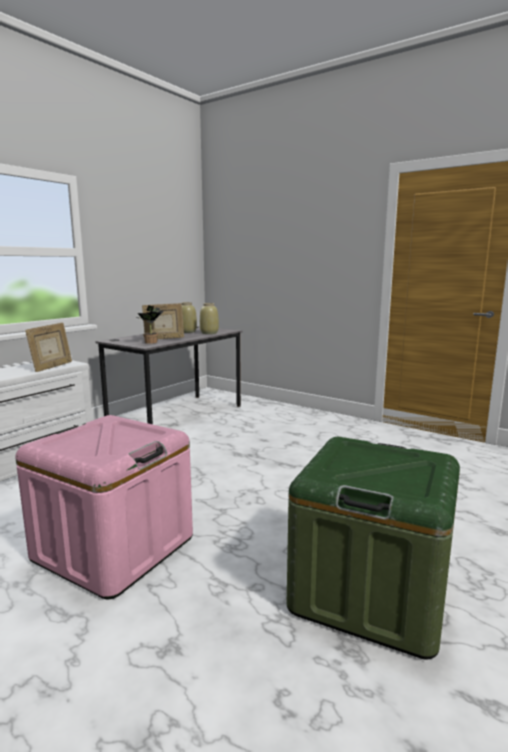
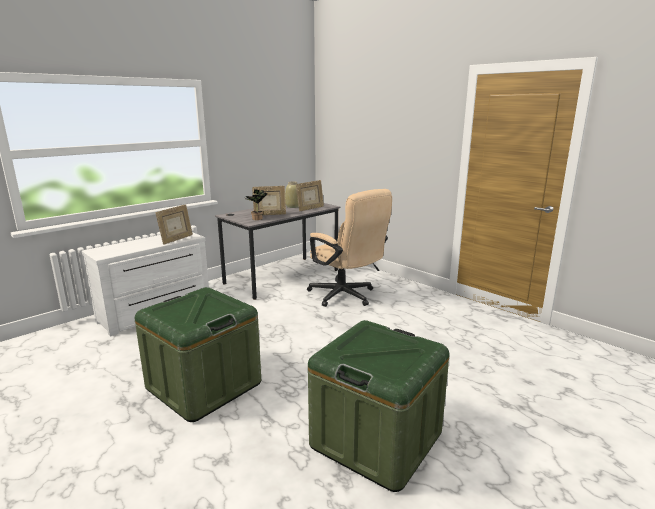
camera: 10 degrees right, 5 degrees up
(114, 548) = (204, 385): pink storage box -> green storage box
(209, 333) = (310, 209): beige vase -> picture frame
(261, 431) = (346, 296): none -> beige office chair

